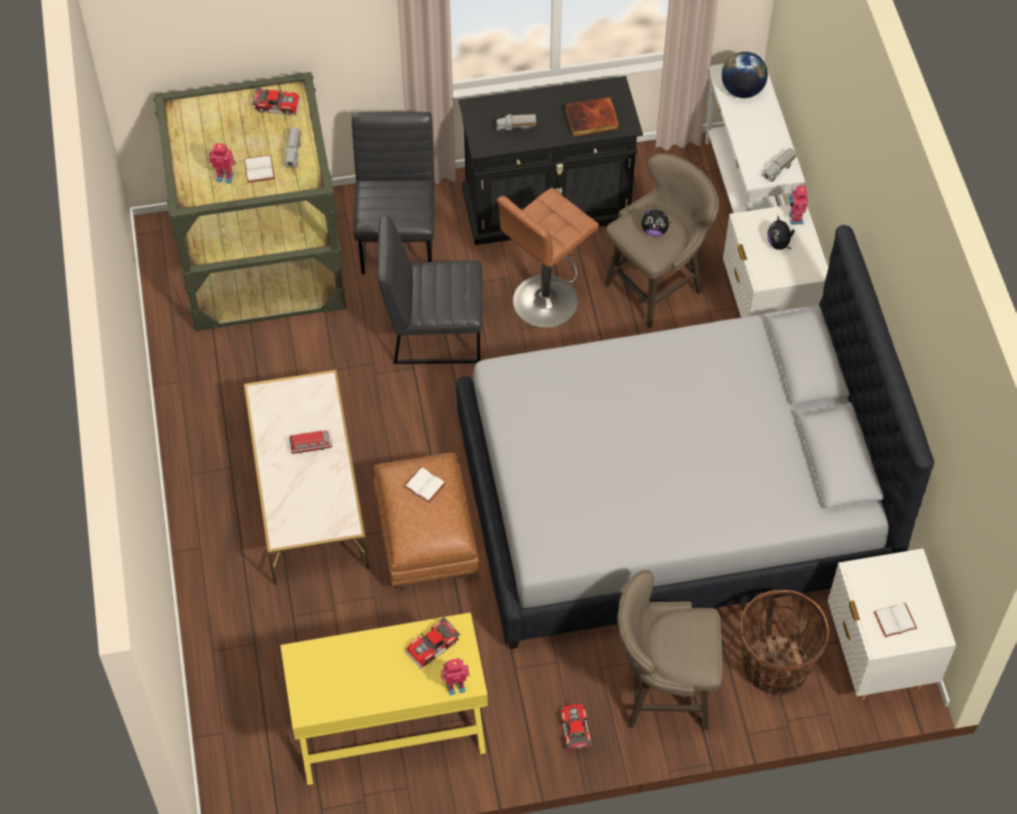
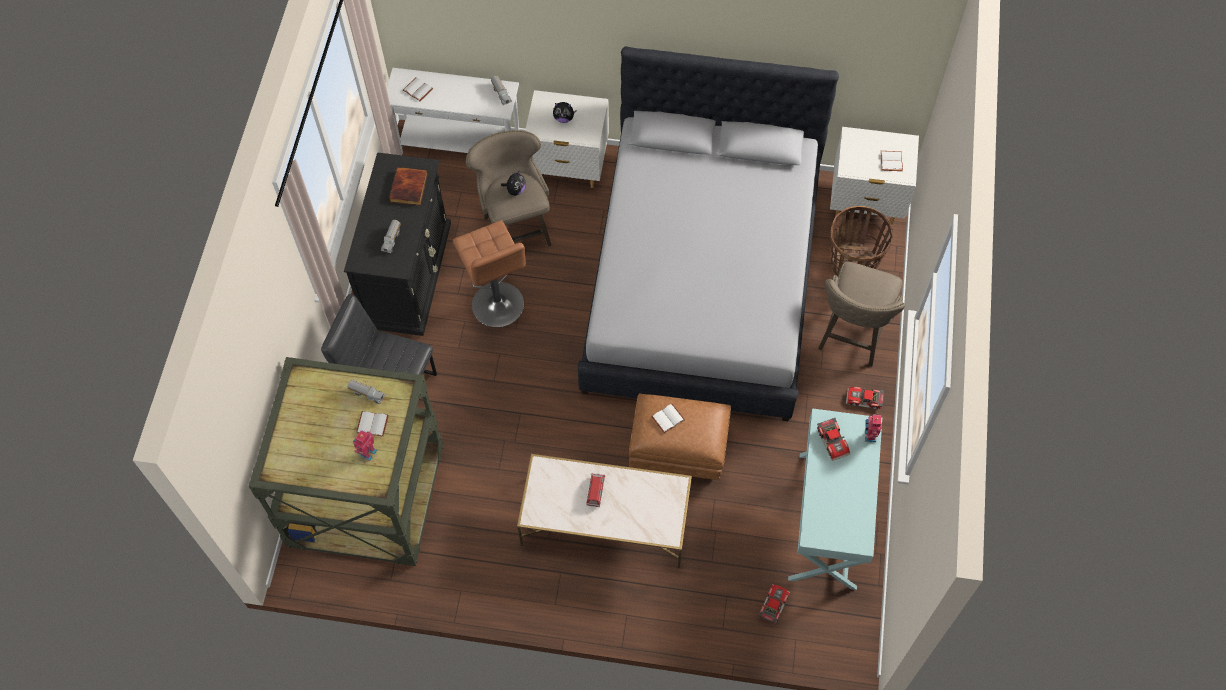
camera: 70 degrees left, 5 degrees up
(277, 104) = (308, 392): toy car -> toy car (772, 604)
(390, 729) = (828, 520): yellow desk -> turquoise desk
(433, 333) = (494, 389): grey chair -> none
(742, 90) = (417, 90): globe -> white book
(795, 218) = (545, 101): toy robot -> none

